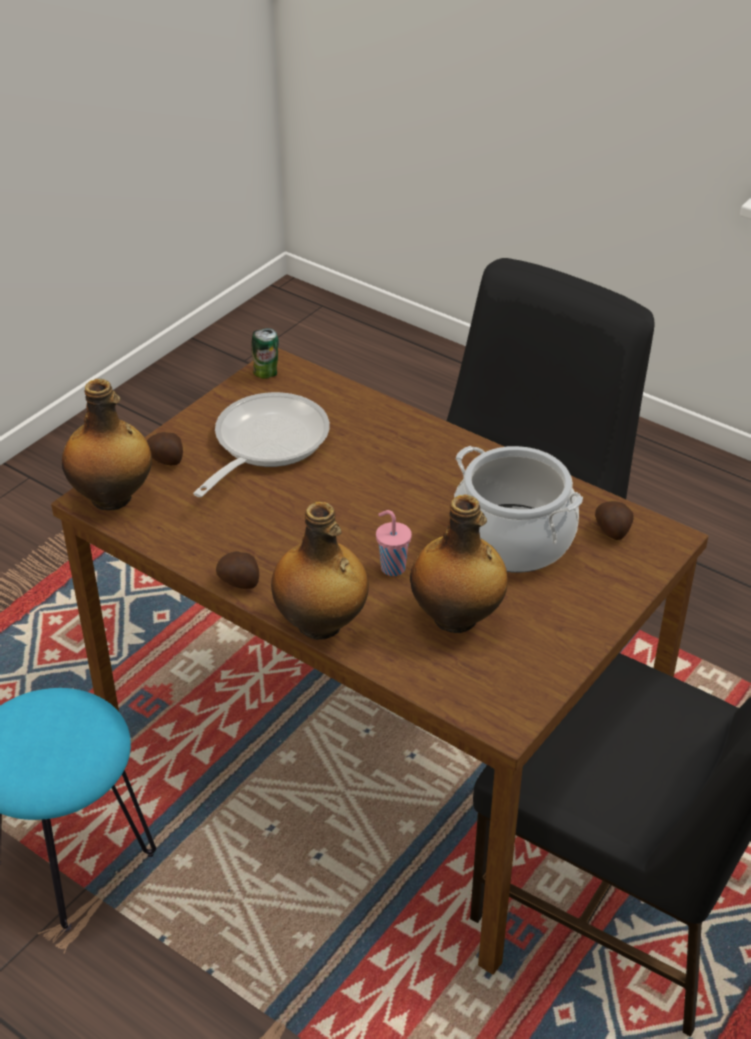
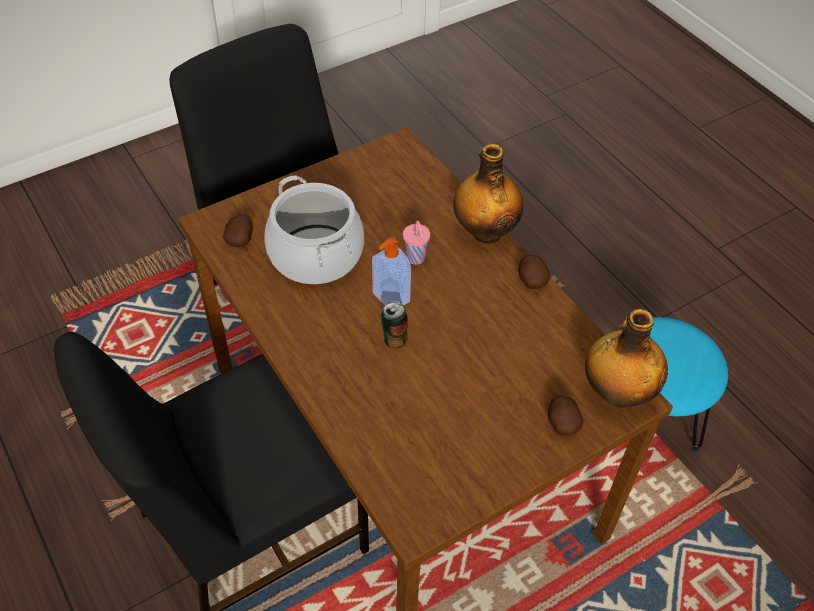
camera: 160 degrees left, 10 degrees up
(265, 444) = (466, 413): frying pan -> none
(266, 373) = (430, 515): can -> can (394, 338)
(397, 518) = (390, 298): none -> soap dispenser
(457, 618) = (392, 209): bottle -> none

